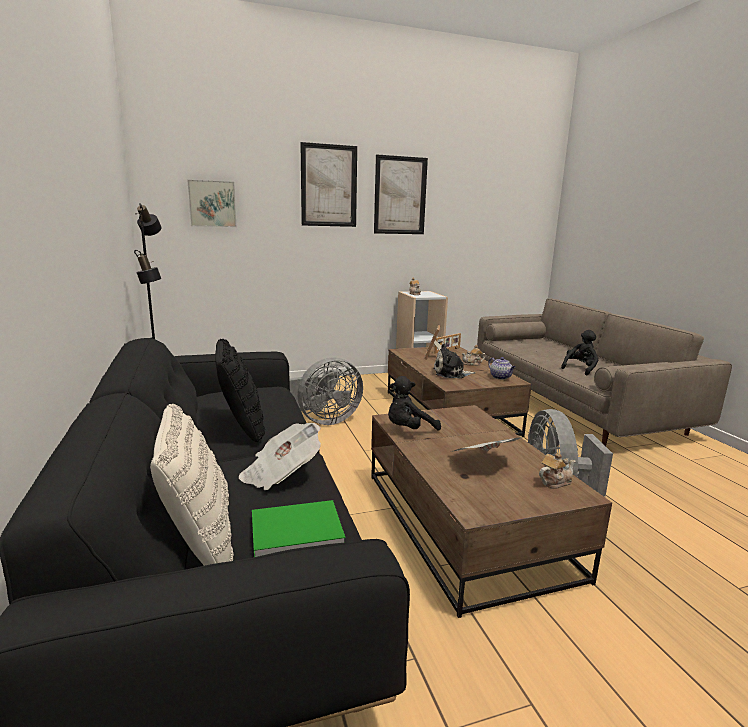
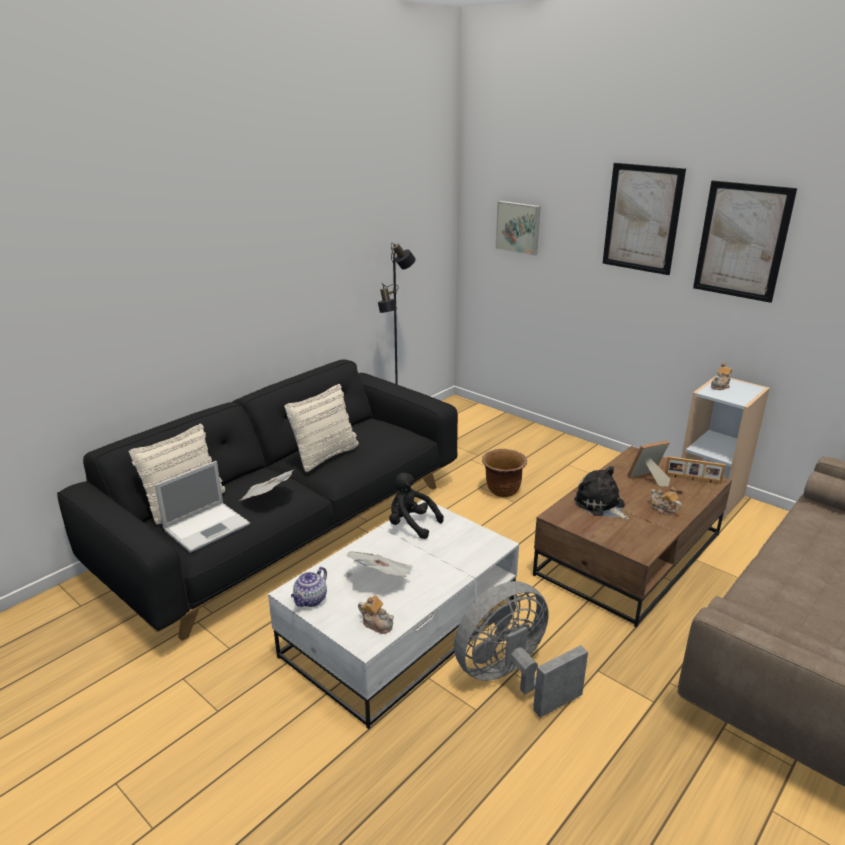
camera: 60 degrees right, 10 degrees up
(241, 426) = (325, 456): black pillow -> beige pillow
(293, 529) = (208, 526): green book -> laptop
(324, 420) = (503, 490): grey fan -> brown planter
(463, 522) = (401, 628): brown coffee table -> white coffee table
(501, 377) = (639, 539): teapot -> teapot (310, 600)
(580, 369) = (788, 596): black plush toy -> none

